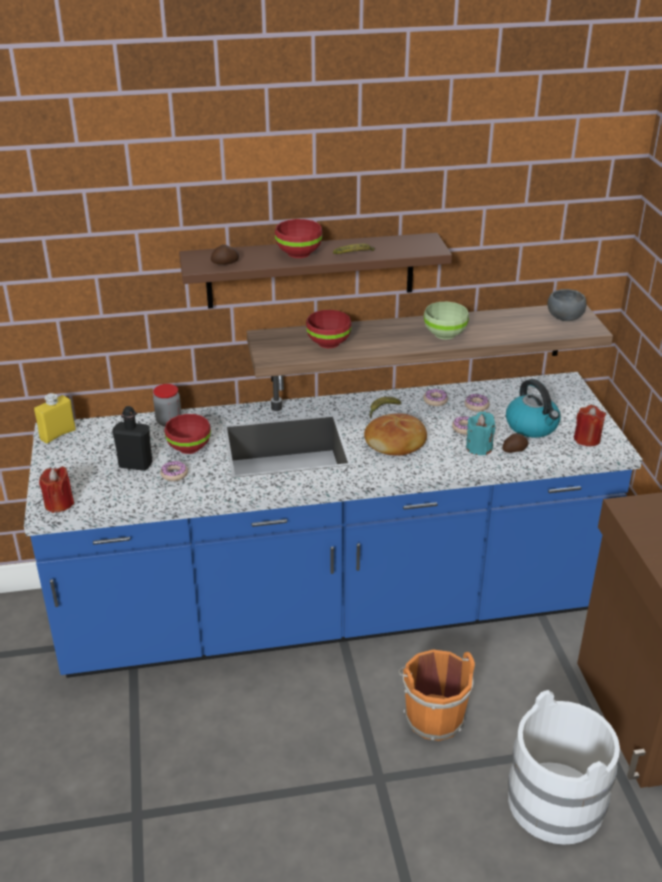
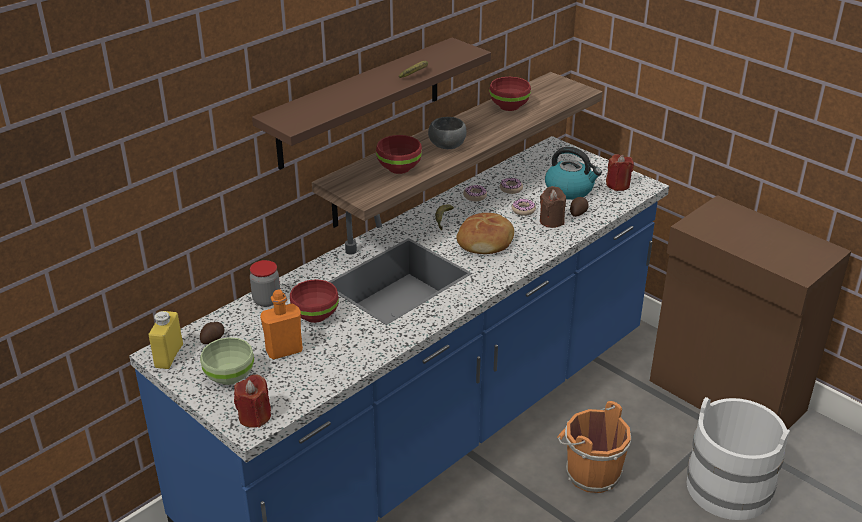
camera: 35 degrees left, 0 degrees up
(135, 464) = (284, 351): black bottle -> orange bottle
(174, 474) = (331, 344): donut -> none
(225, 263) = (315, 114): potato -> potato (213, 339)
(298, 253) = (366, 87): red bowl -> red bowl (509, 107)
(445, 334) = (482, 129): green bowl -> green bowl (230, 376)
(479, 448) = (551, 221): turquoise candle -> brown candle
(565, 318) = (554, 89): grey bowl -> grey bowl (448, 146)

